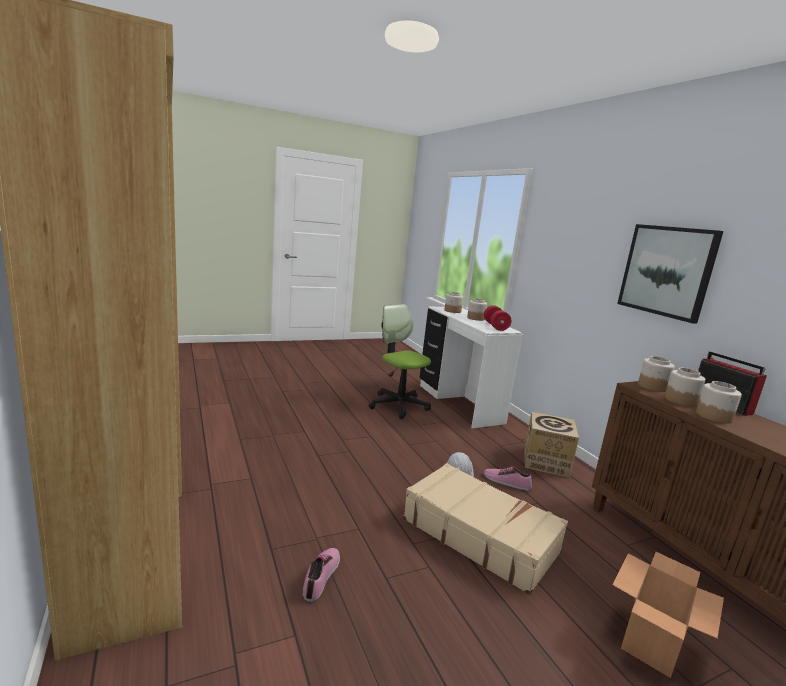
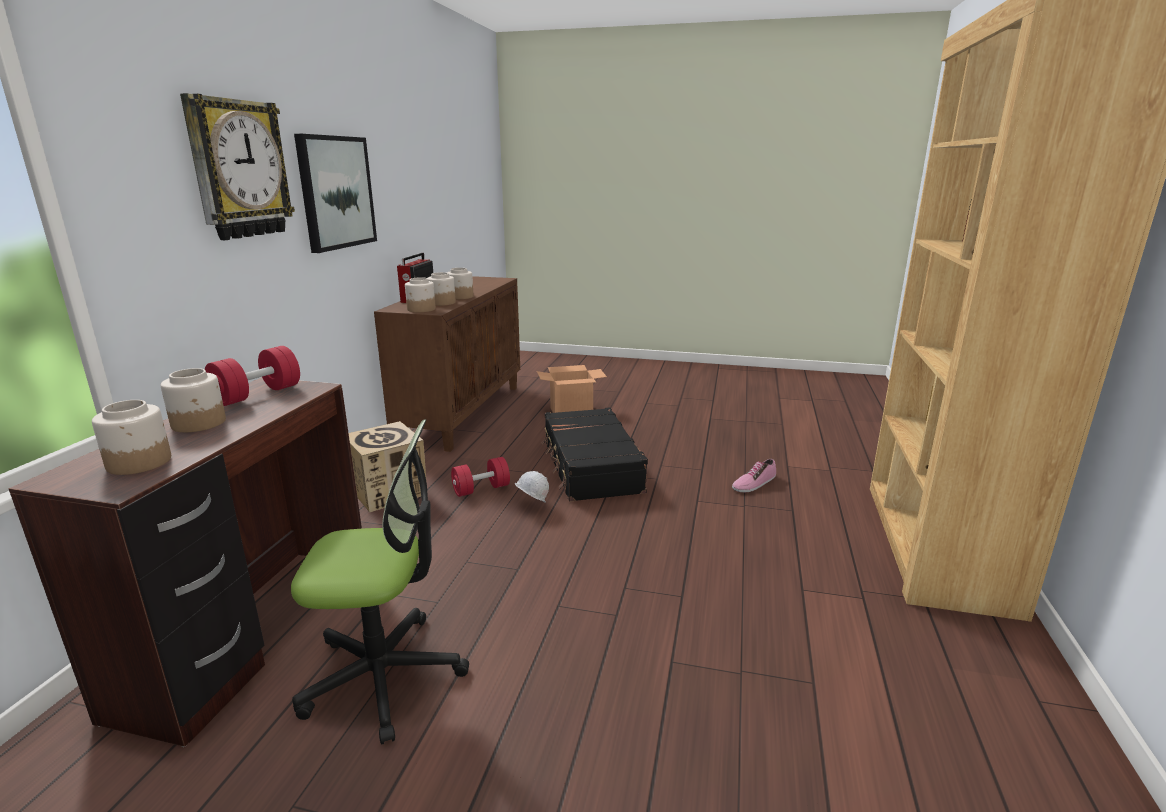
camera: 140 degrees left, 5 degrees up
(398, 405) = (384, 675): office chair -> office chair turned 90 degrees counterclockwise
(458, 403) = (255, 631): white desk -> brown desk
(479, 535) = (590, 467): beige suitcase -> black suitcase
(507, 482) = (481, 489): shoe -> red dumbbell
(589, 241) = (238, 169): none -> wall clock

